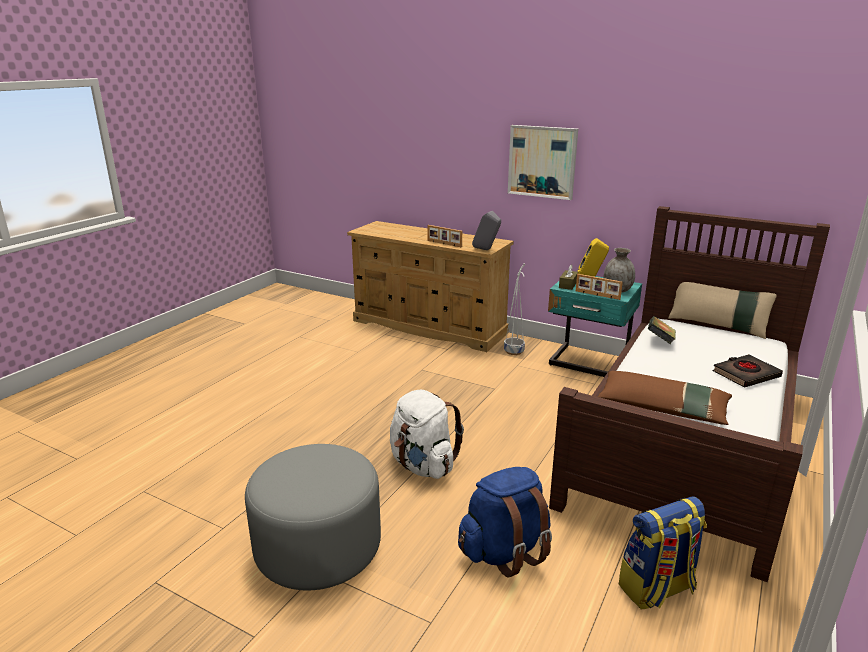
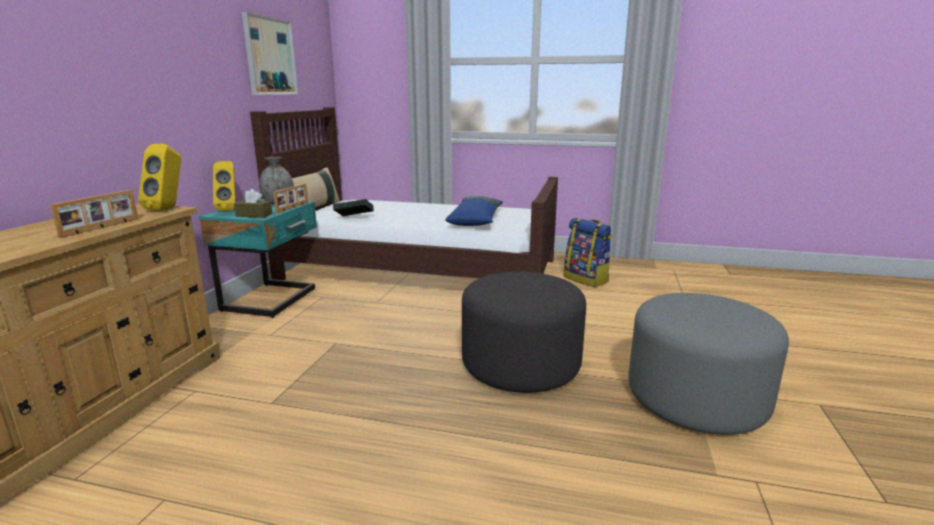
camera: 105 degrees left, 5 degrees down
(423, 465) = (520, 365): white backpack -> grey ottoman
(486, 250) = (168, 209): grey speaker -> yellow speaker
(505, 551) = (602, 318): blue backpack -> none
(514, 351) = (225, 339): white planter -> none
(542, 161) = (127, 69): picture -> picture (270, 56)
(662, 408) = (476, 219): brown pillow -> blue pillow
(745, 375) = (410, 205): black book -> none

